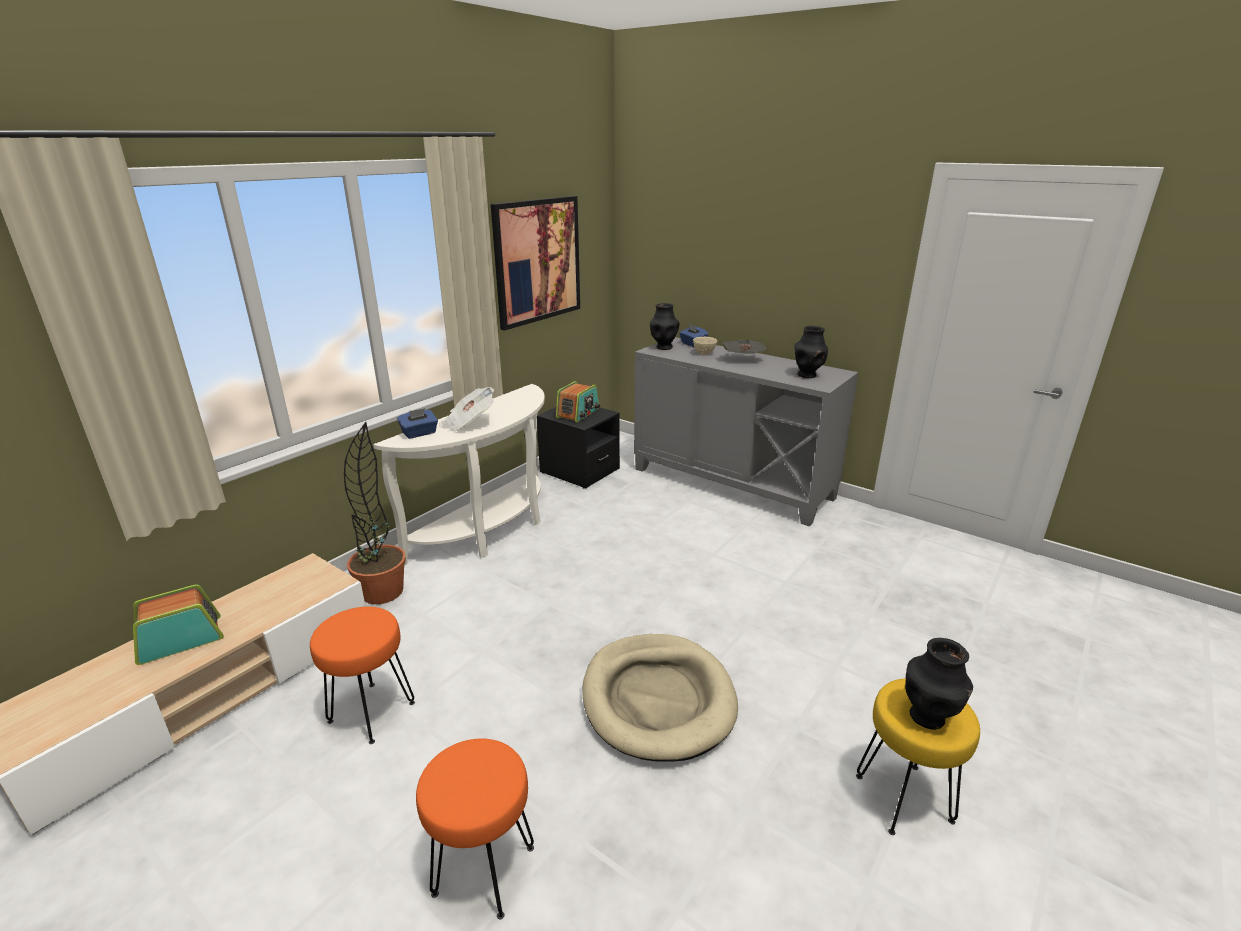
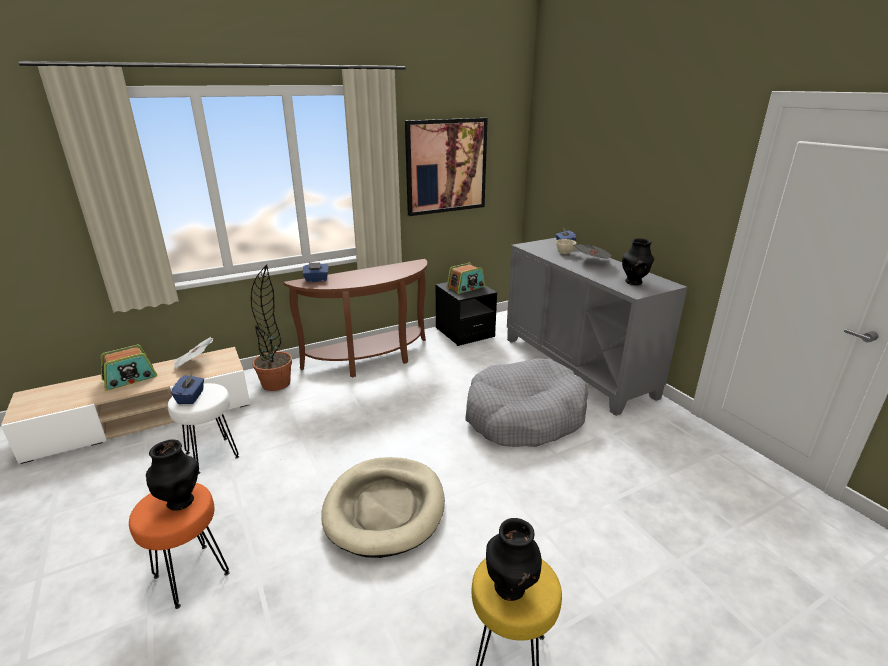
camera: 25 degrees right, 0 degrees up
(180, 639) = (130, 378): radio -> radio turned 150 degrees clockwise
(346, 634) = (191, 397): none -> blue tissue box
(372, 711) = (212, 454): orange stool -> white stool
(468, 423) = (353, 278): newspaper -> newspaper (194, 363)
(491, 530) = (371, 360): white console table -> brown console table
(663, 347) = (537, 244): black vase -> black vase (180, 501)
(722, 551) = (524, 416): none -> grey dog bed

